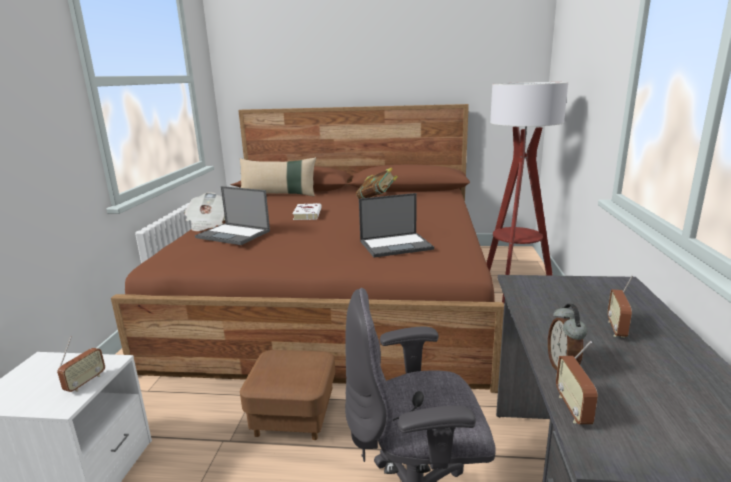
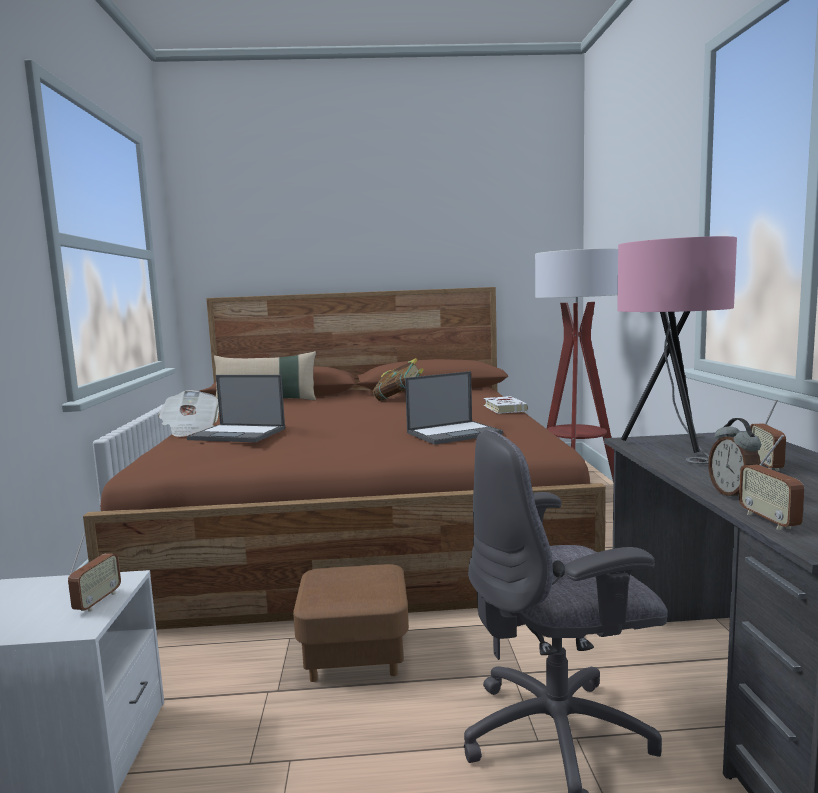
camera: 10 degrees left, 10 degrees down
(307, 214) = (320, 414): white book -> white book (504, 408)
(549, 291) = (671, 445): none -> pink table lamp

